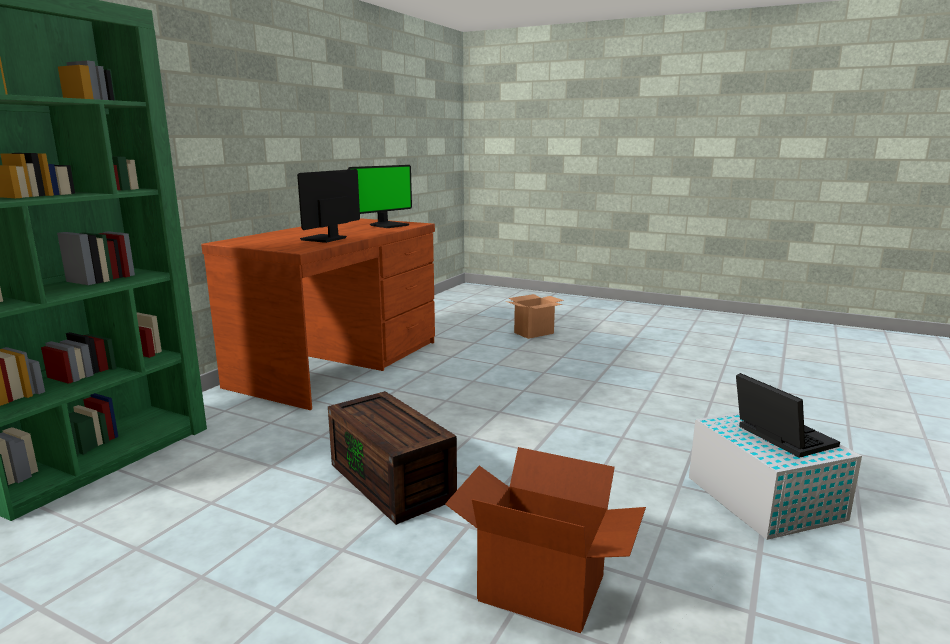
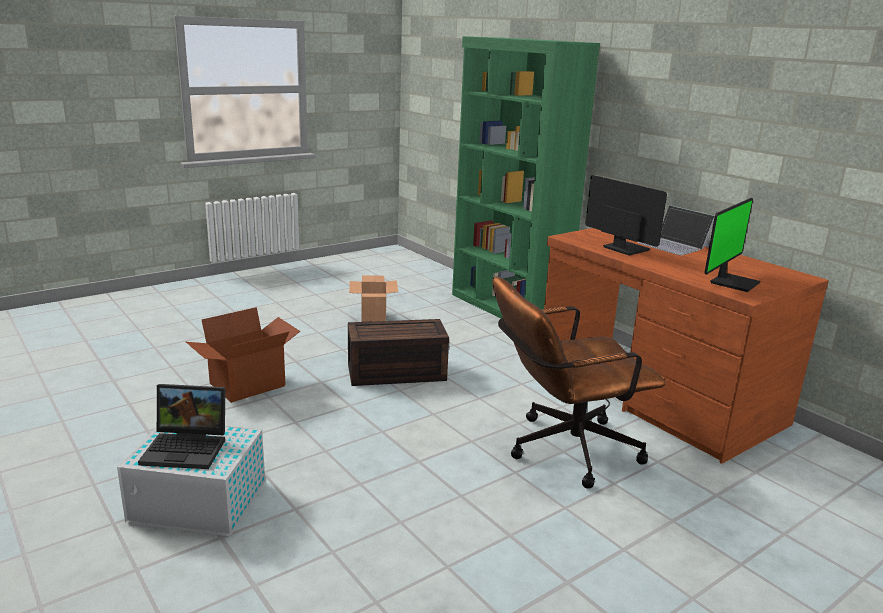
camera: 115 degrees right, 5 degrees up
(293, 233) = (673, 245): none -> laptop
(388, 225) = (732, 282): monitor -> monitor turned 120 degrees counterclockwise
(472, 381) = (562, 450): none -> brown office chair
(534, 333) = (764, 572): cardboard box -> cardboard box (373, 319)

